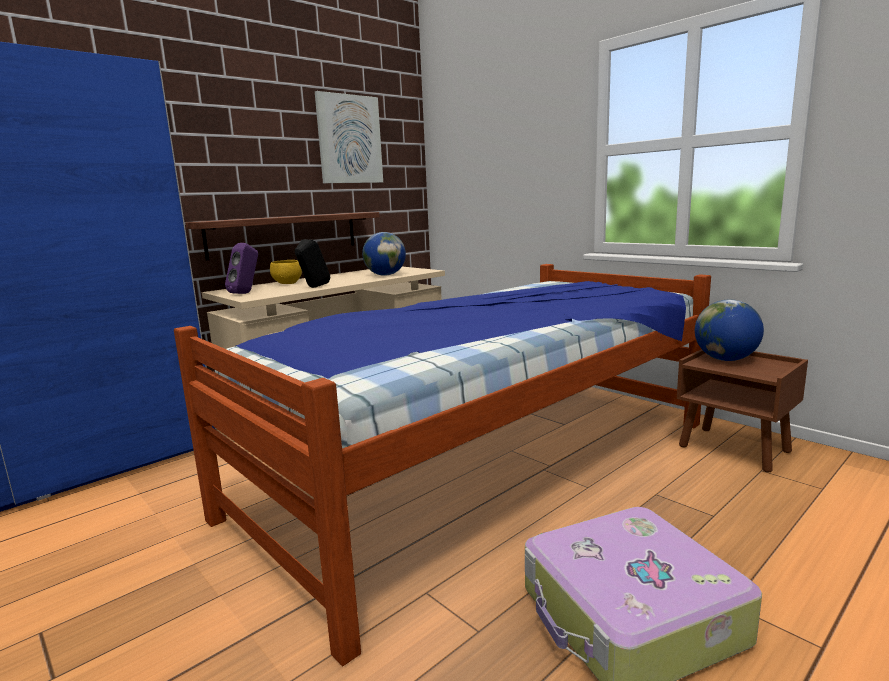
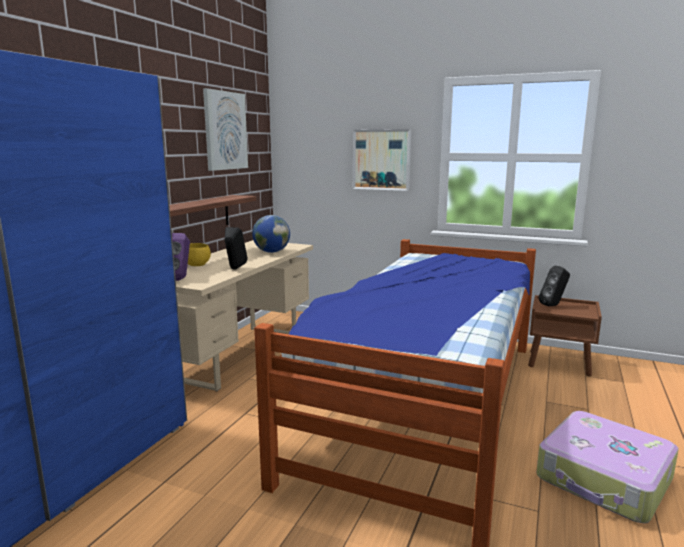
camera: 25 degrees left, 0 degrees up
(530, 163) = (381, 159): none -> picture
(725, 359) = (553, 305): globe -> black speaker

